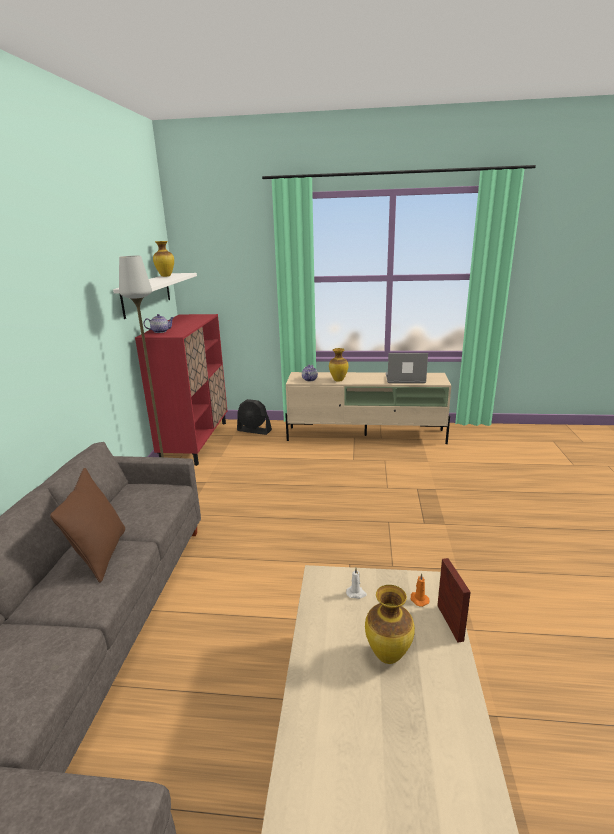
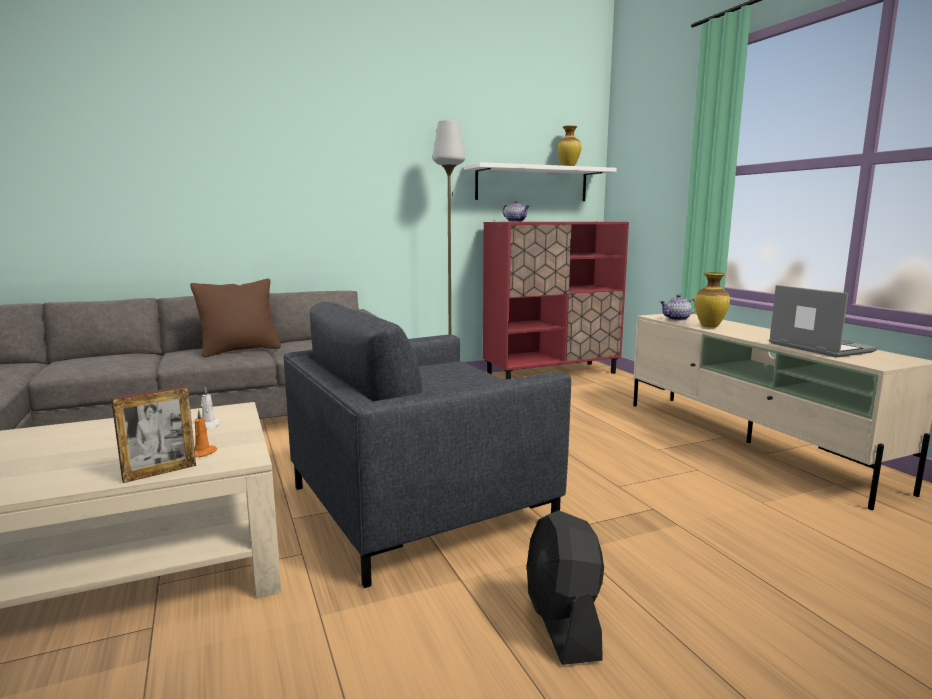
camera: 60 degrees right, 10 degrees down
(254, 430) = (625, 387): black fan -> black fan (563, 624)
(363, 560) = (418, 504): none -> grey armchair
(388, 655) = (103, 451): vase -> none

